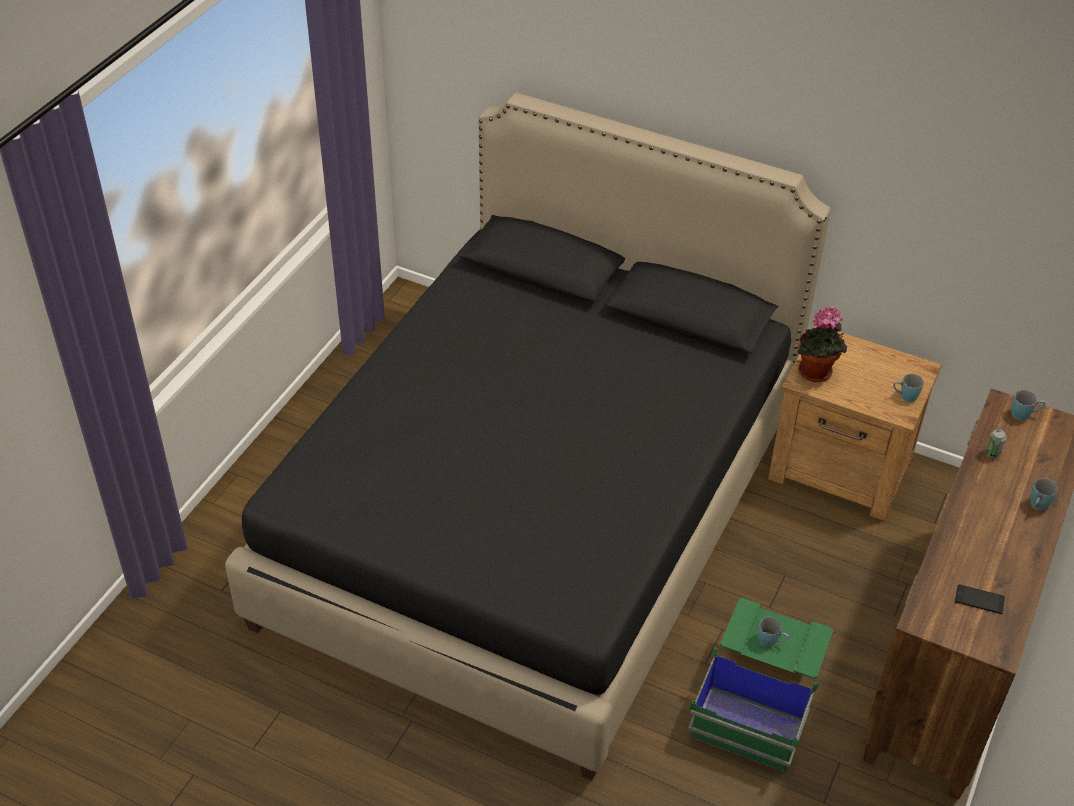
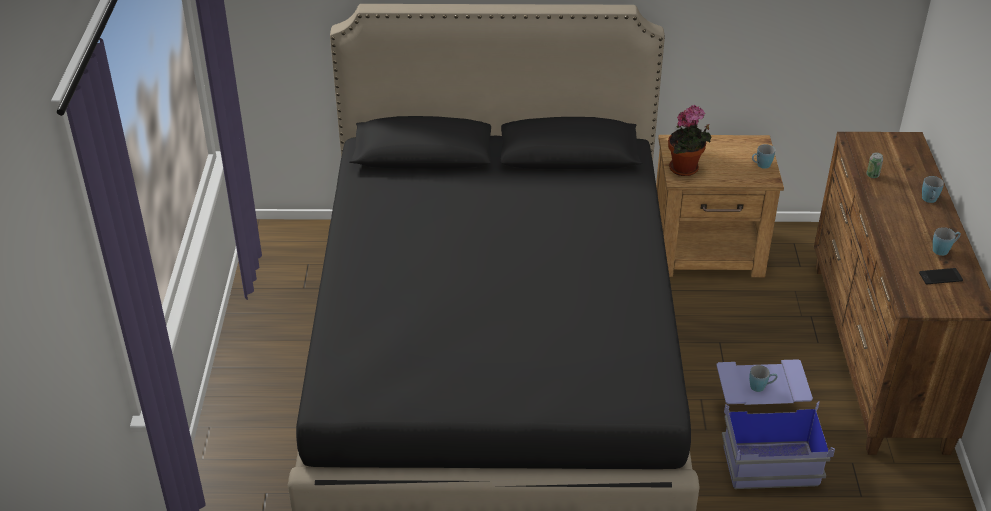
camera: 25 degrees left, 5 degrees down
(758, 701) = (764, 442): green storage box -> blue storage box
(1024, 415) = (873, 142): blue mug -> blue mug (943, 249)

